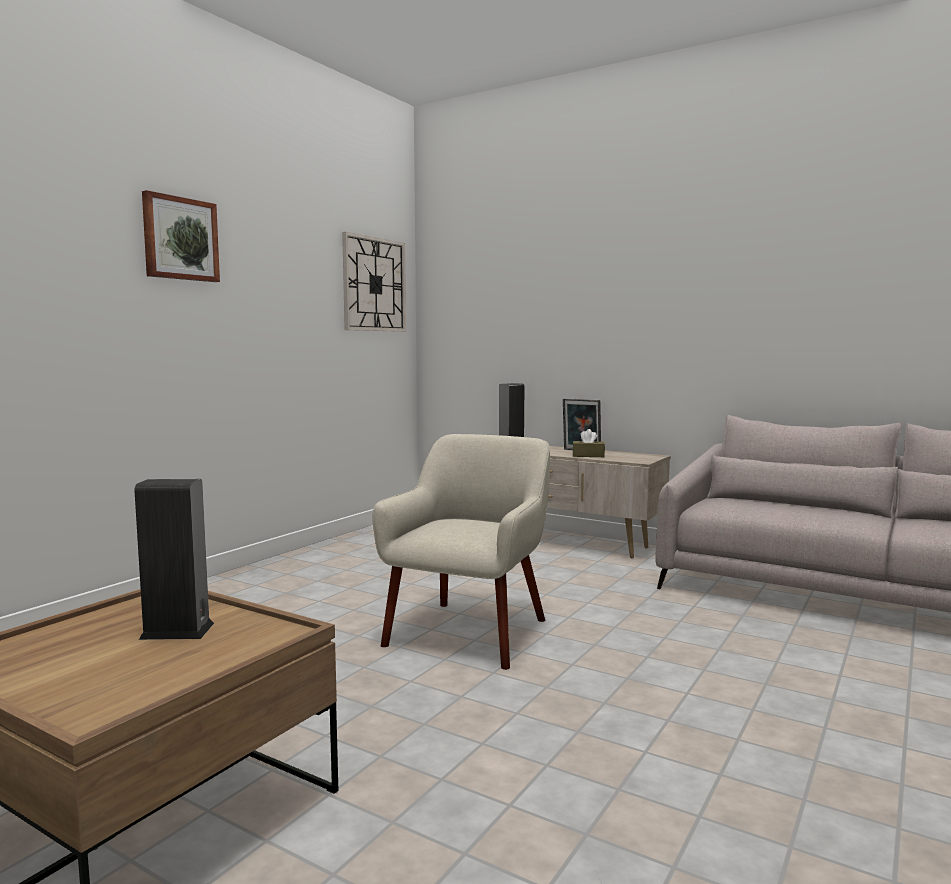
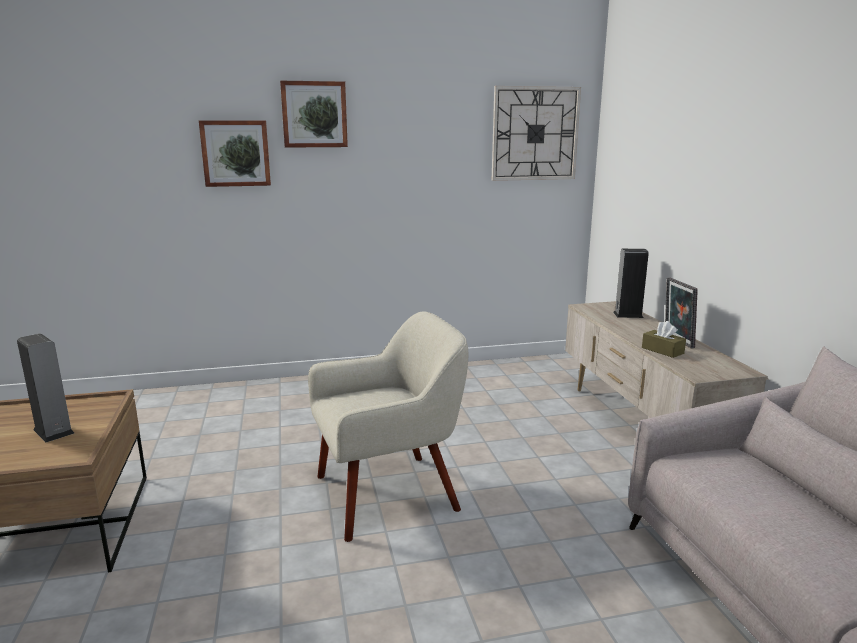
camera: 45 degrees right, 10 degrees up
(86, 279) = (236, 153): none -> picture

